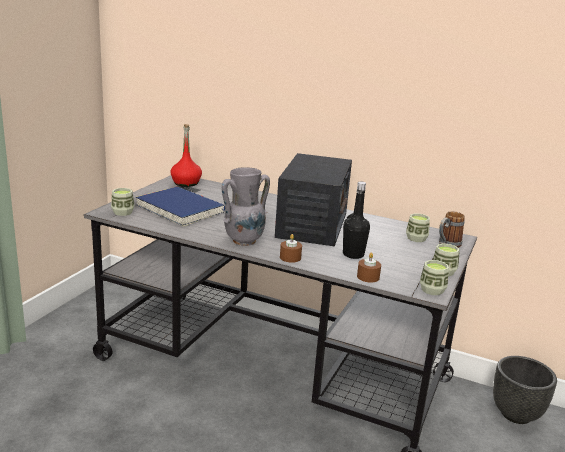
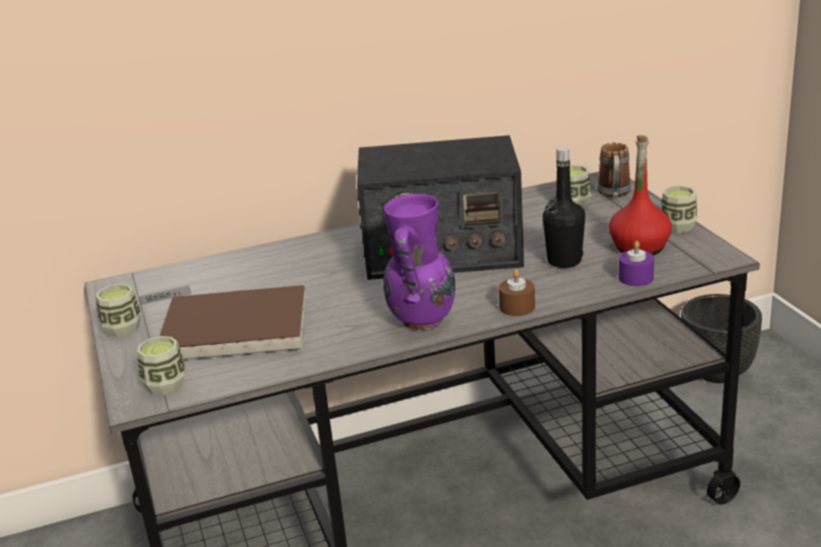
camera: 40 degrees left, 5 degrees up
(180, 209) = (236, 330): blue book -> brown book
(186, 183) = (144, 287): red bottle -> red bottle (639, 247)
(243, 241) = (421, 322): grey vase -> purple vase
(312, 225) = (441, 251): radio -> radio turned 120 degrees clockwise
(368, 277) = (636, 278): brown candle -> purple candle
(432, 290) = (713, 253): cup -> cup (122, 329)

